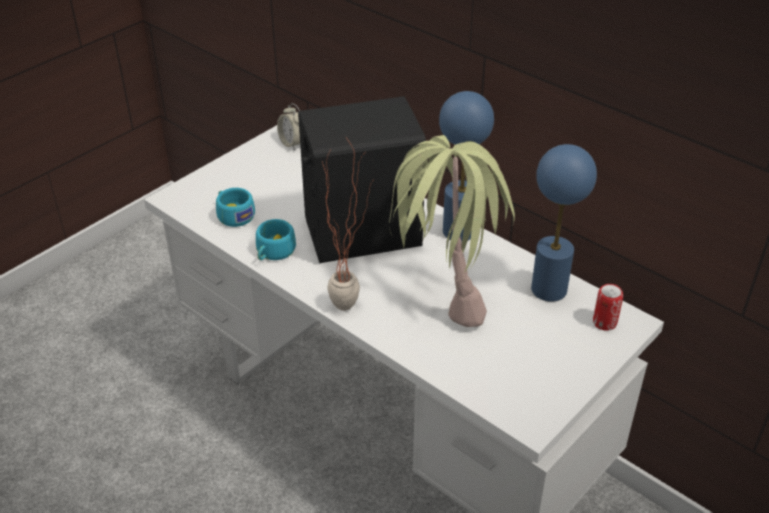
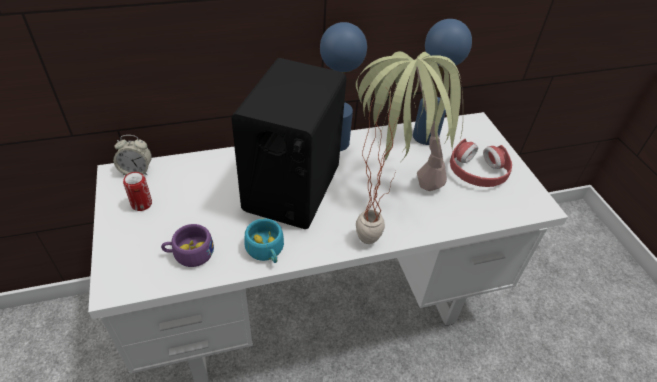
camera: 60 degrees left, 5 degrees up
(233, 215) = (189, 253): turquoise cup -> purple cup
(534, 351) = (477, 171): none -> red headphones
(604, 322) = (470, 132): can -> can (141, 204)

